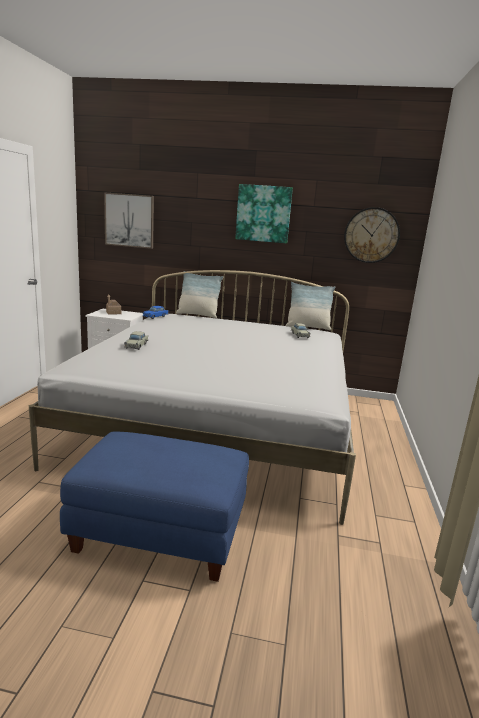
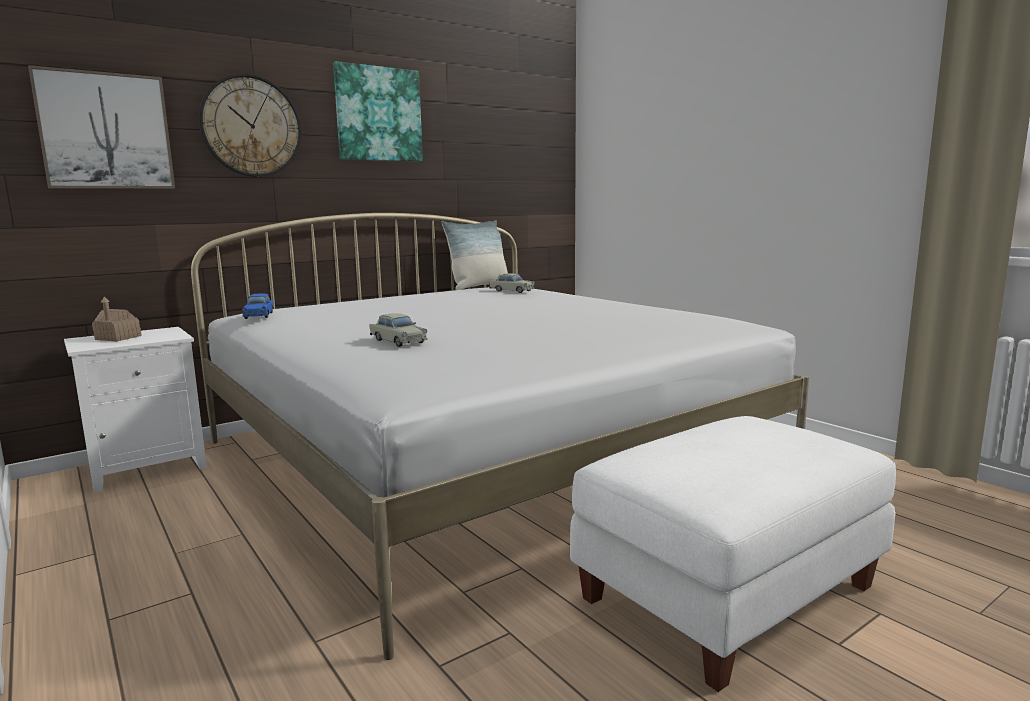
camera: 45 degrees left, 5 degrees down
(161, 533) = (727, 591): blue ottoman -> white ottoman
(198, 315) = (306, 304): pillow -> none
(371, 235) = (522, 143): wall clock -> wall clock (251, 126)

